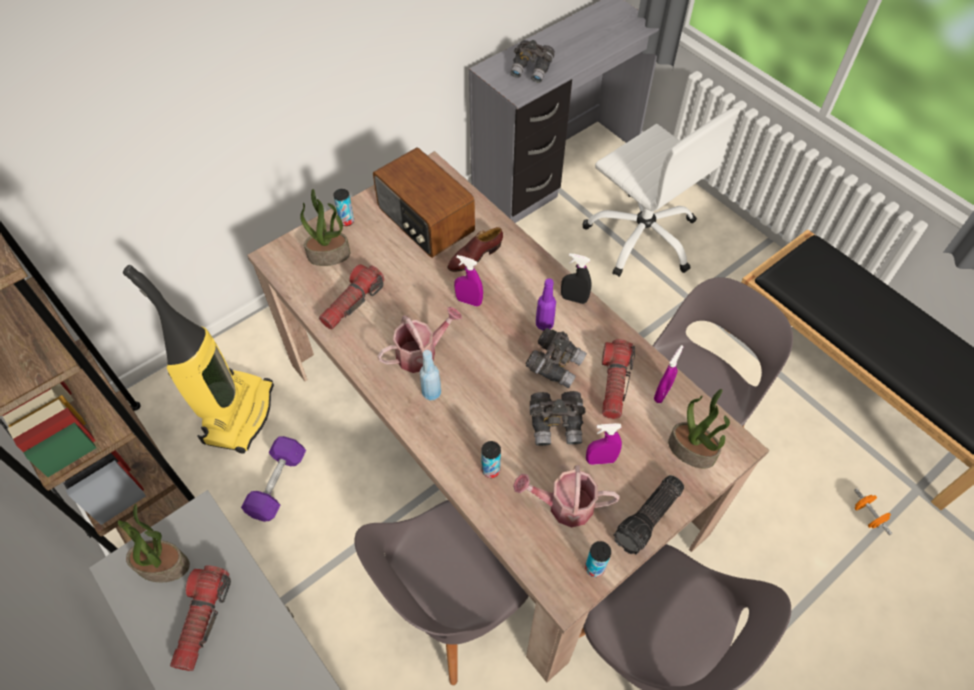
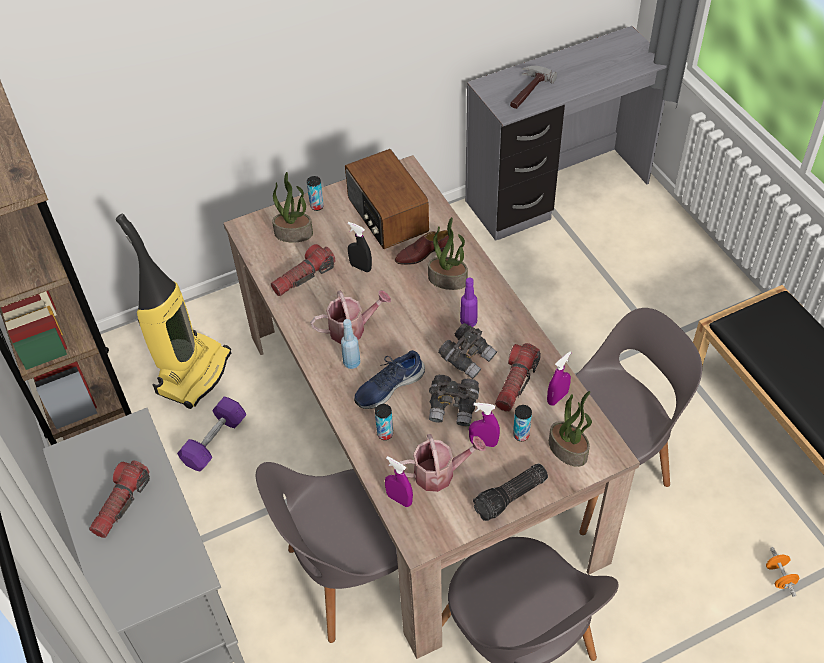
camera: 15 degrees right, 5 degrees down
(164, 564) = (100, 457): potted plant -> potted plant (448, 279)
(469, 301) = (406, 292): purple spray bottle -> purple spray bottle (399, 499)
(479, 413) = (388, 386): none -> blue shoe
(532, 70) = (527, 91): grey binoculars -> hammer
(564, 505) = (440, 473): watering can -> watering can turned 150 degrees clockwise
(574, 299) = (502, 304): black spray bottle -> black spray bottle (360, 267)
(594, 568) = (451, 526): can -> can (521, 435)
(642, 236) = (628, 271): white office chair -> none

